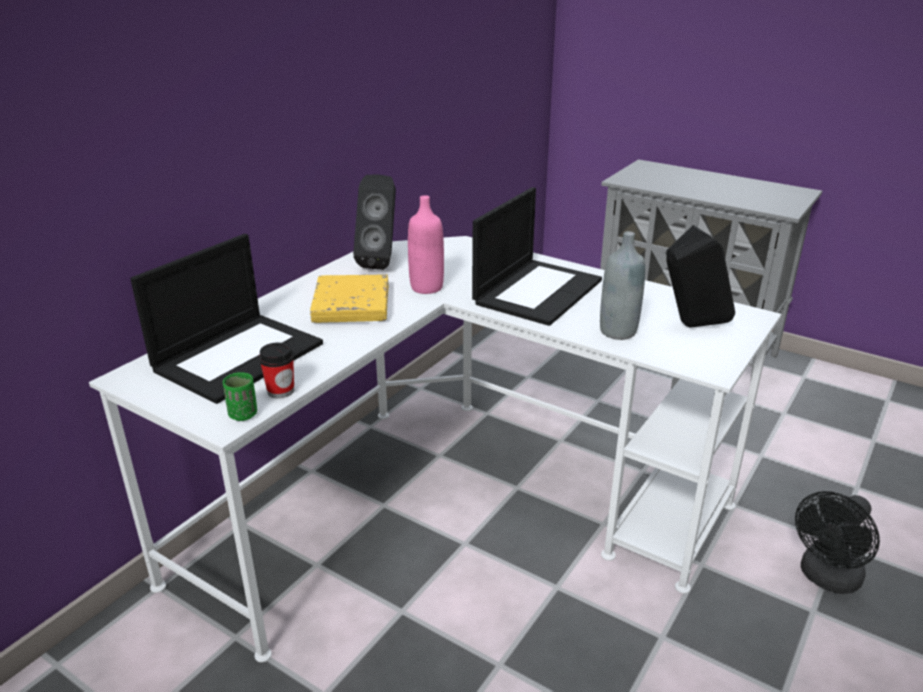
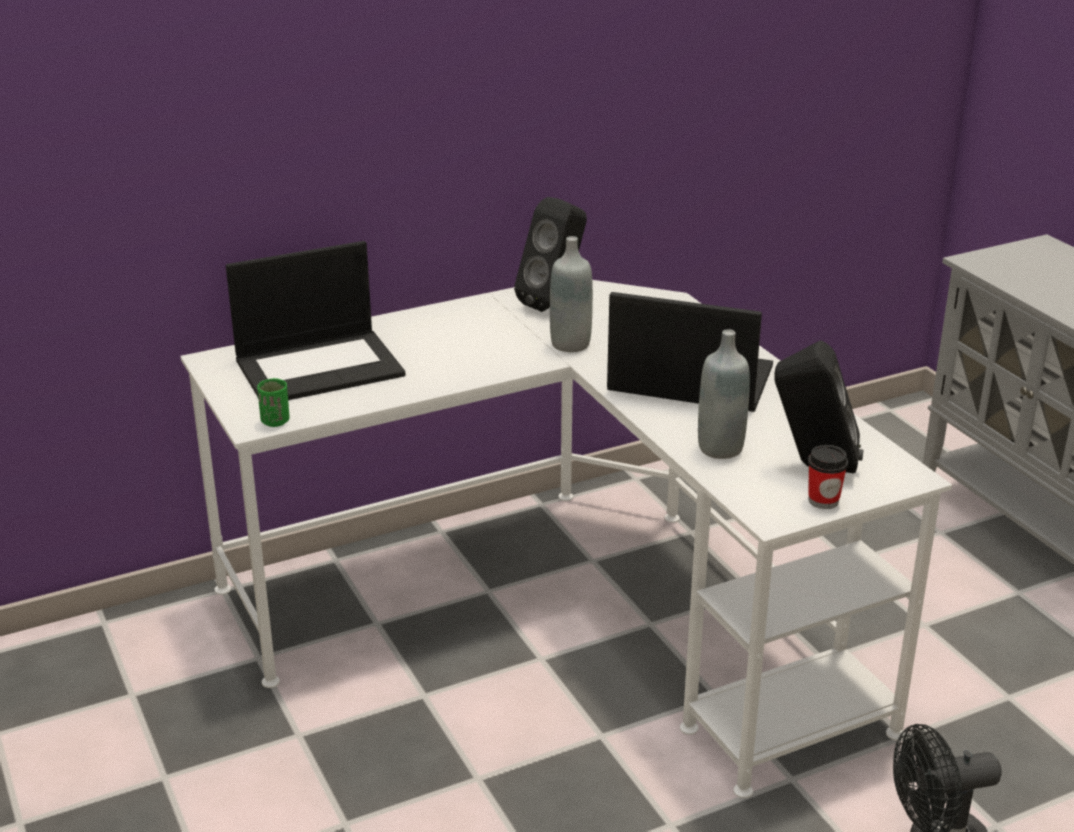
camera: 30 degrees right, 0 degrees up
(281, 391) = (325, 410): cup -> cup (823, 500)
(351, 305) = (473, 343): yellow book -> none
(426, 287) = (570, 344): pink bottle -> grey bottle
(537, 291) = (688, 379): laptop -> laptop turned 135 degrees counterclockwise

